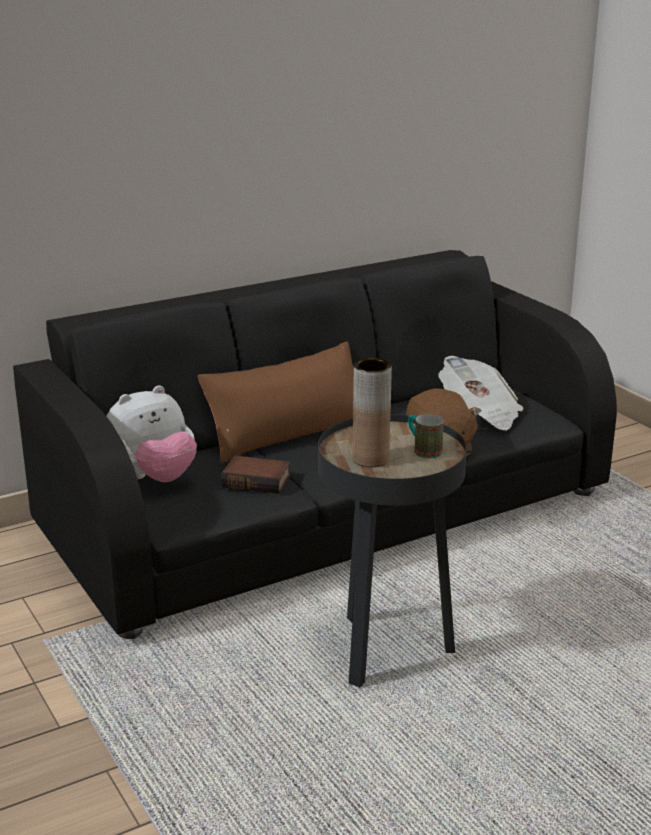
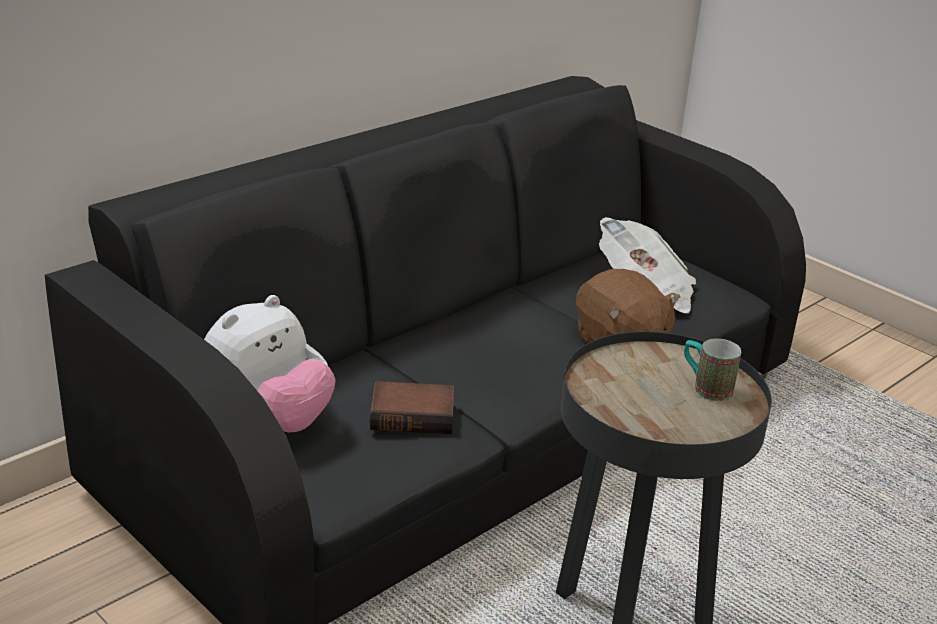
camera: 15 degrees left, 5 degrees up
(287, 435) = (420, 339): brown pillow -> none
(371, 459) = (646, 409): brown vase -> none

